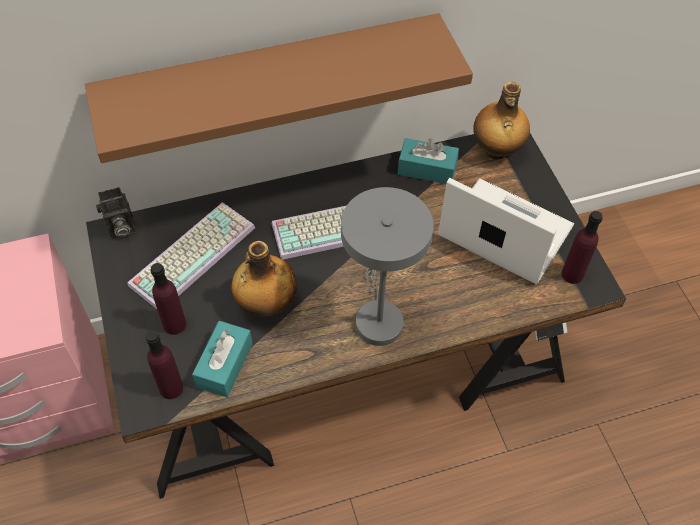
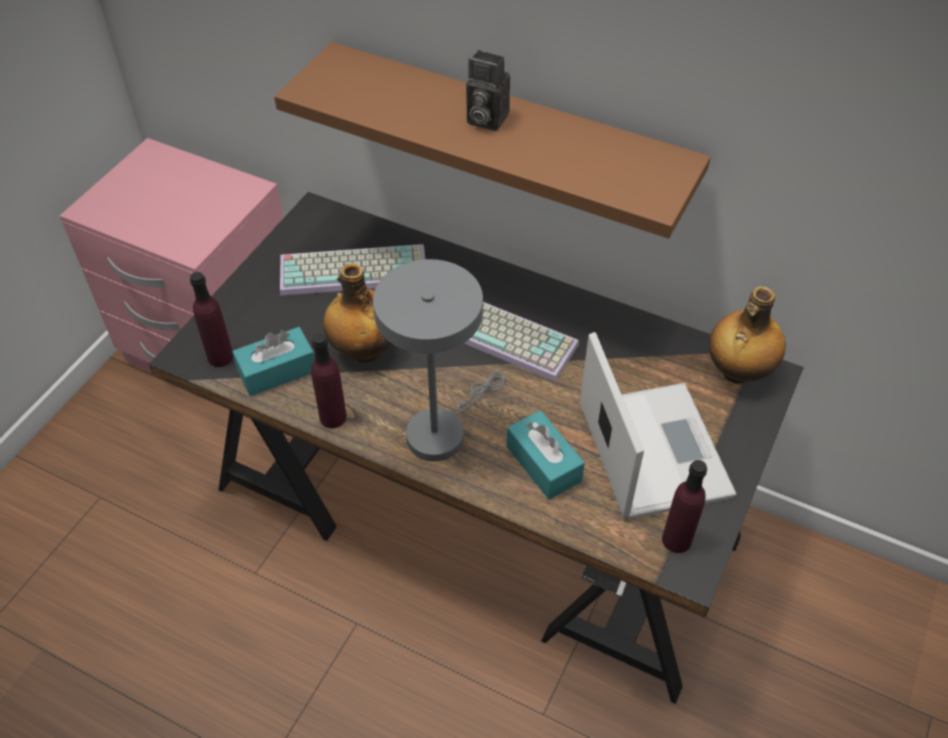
camera: 45 degrees right, 5 degrees down
(120, 229) = (325, 213): camera -> camera (484, 119)
(174, 324) = (278, 312): purple bottle -> purple bottle (333, 417)
(427, 169) = (643, 341): turquoise tissue box -> turquoise tissue box (543, 463)

